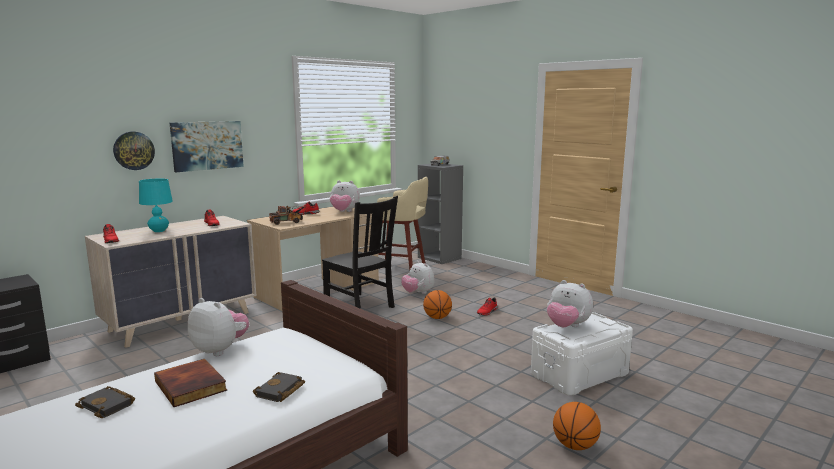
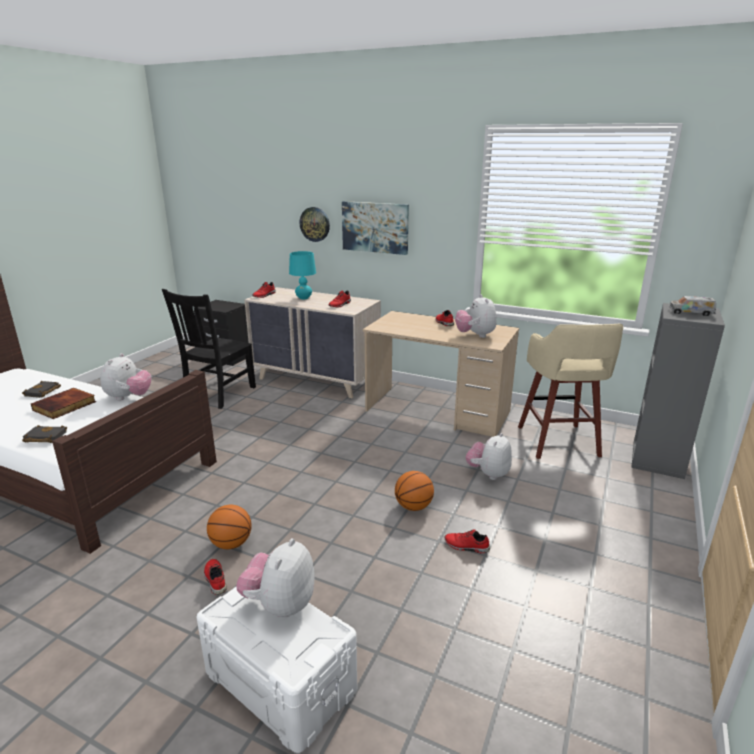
camera: 70 degrees right, 10 degrees up
(288, 222) = (395, 325): toy truck -> none
(360, 306) = (409, 447): black chair -> black chair (218, 394)
(479, 390) = (215, 580): none -> red shoe
(575, 446) = (78, 689): basketball -> basketball (231, 544)

